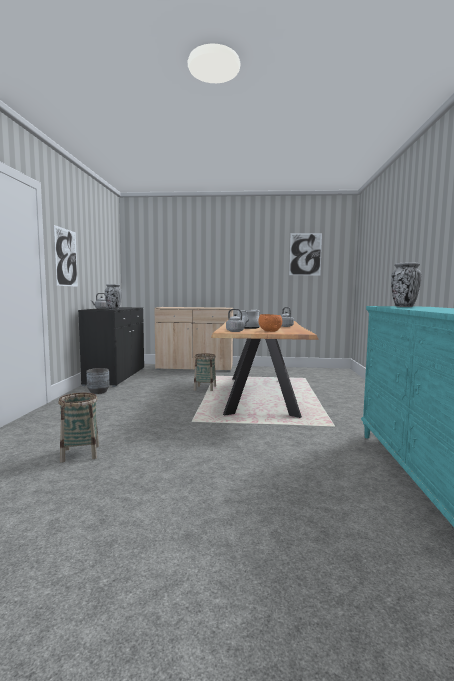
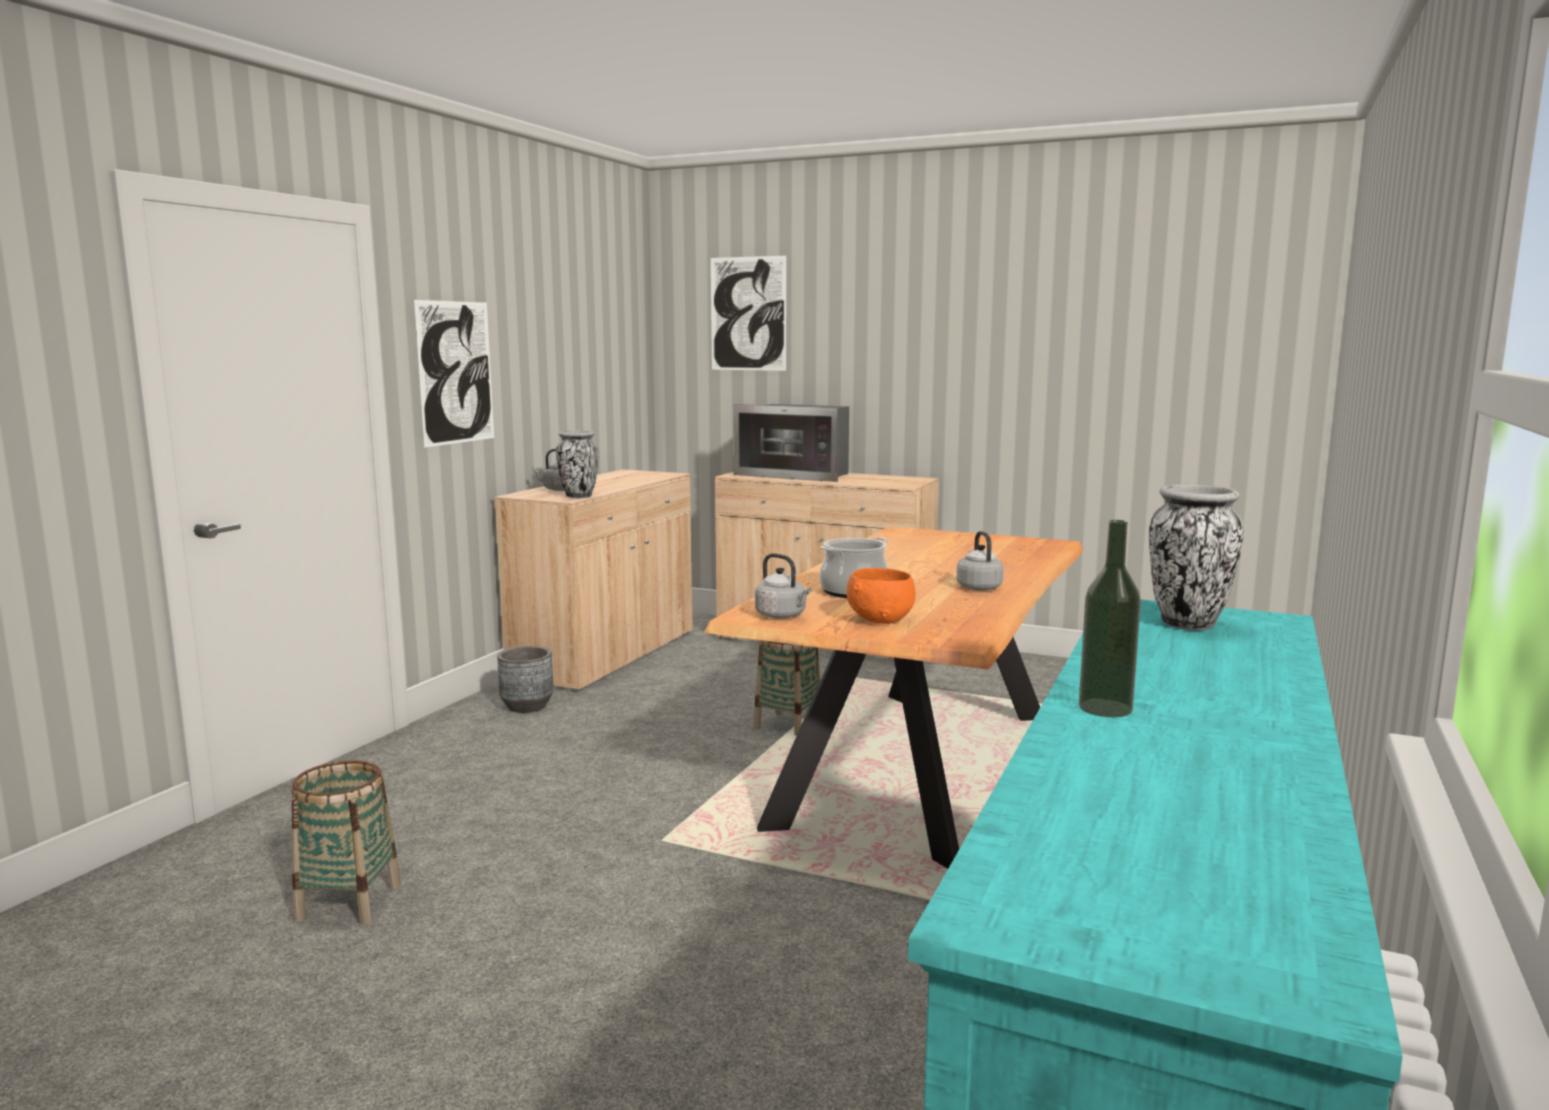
camera: 20 degrees right, 5 degrees up
(116, 376) = (606, 655): black cabinet -> beige cabinet
(183, 307) = (796, 474): none -> microwave
(305, 254) = (1165, 322): picture -> picture (748, 314)
(431, 310) = (1105, 708): none -> bottle

